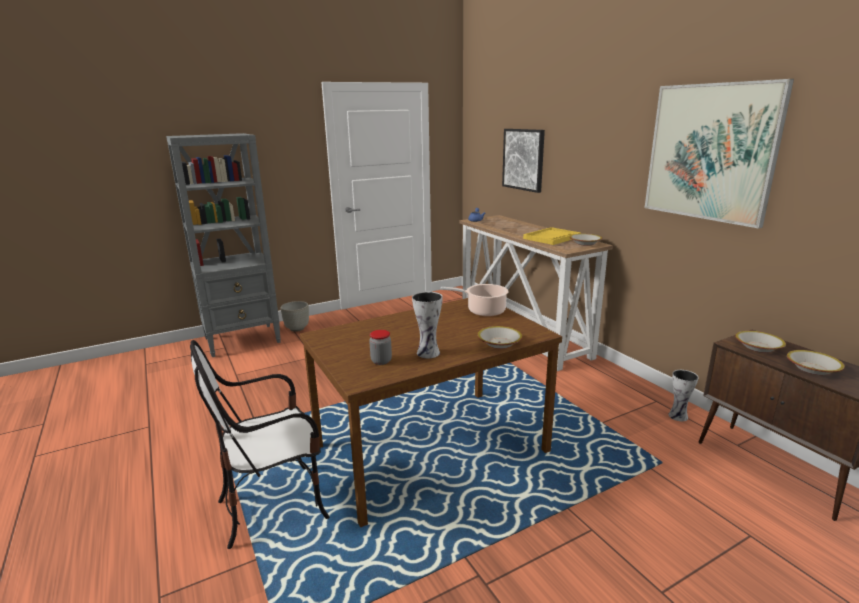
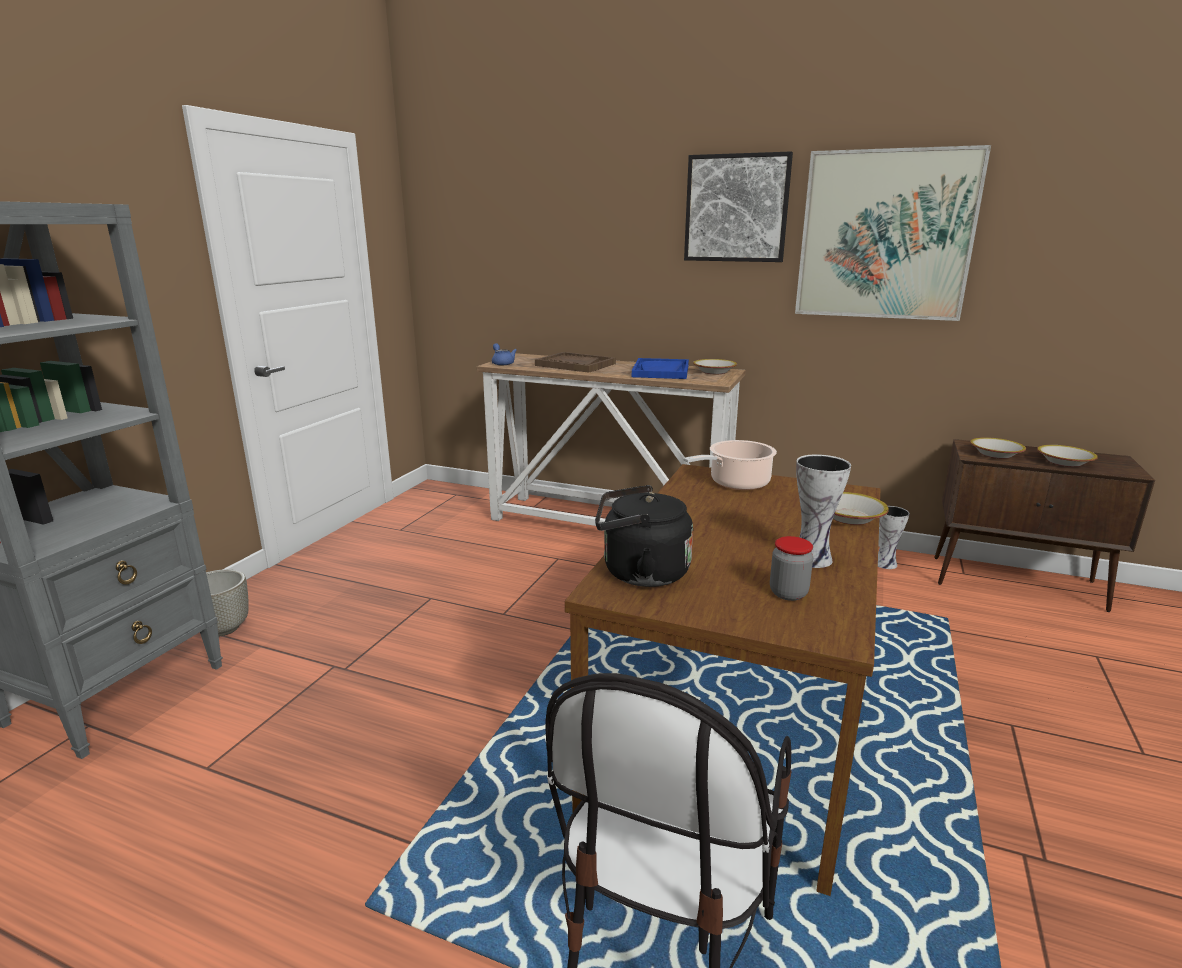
camera: 40 degrees left, 0 degrees up
(345, 333) = (640, 573): none -> black kettle
(512, 226) = (575, 364): none -> brown tray
(523, 159) = (557, 263): picture -> picture (736, 208)
(551, 238) = (661, 371): yellow tray -> blue tray

